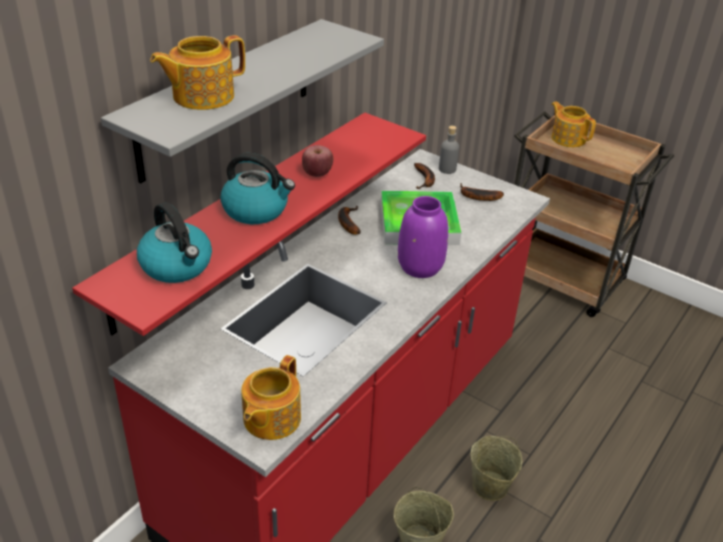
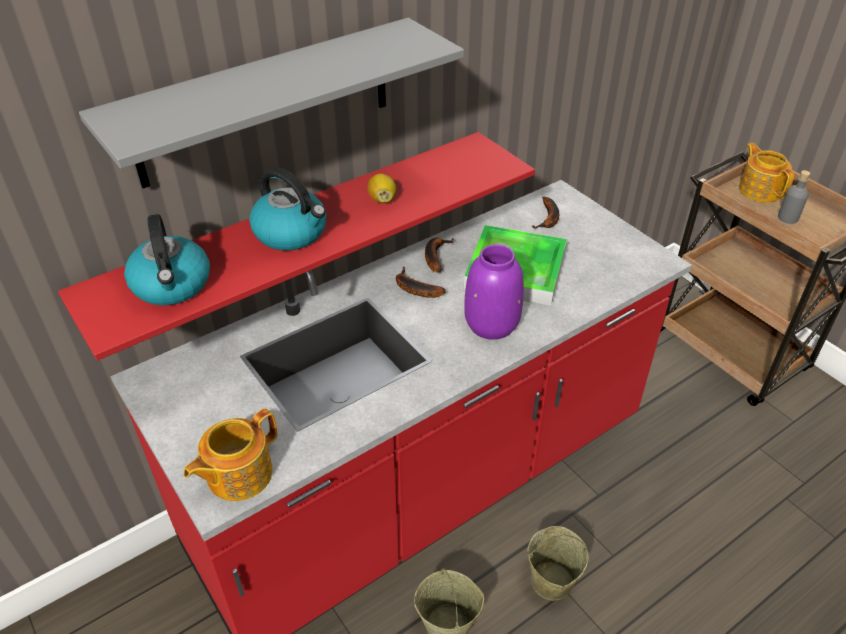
camera: 20 degrees right, 5 degrees up
(202, 96) = (201, 99): teapot -> none
(317, 174) = (382, 199): apple -> lemon
(447, 169) = (581, 209): grey bottle -> grey bottle (788, 218)
(477, 197) = (600, 249): banana -> banana (414, 289)

